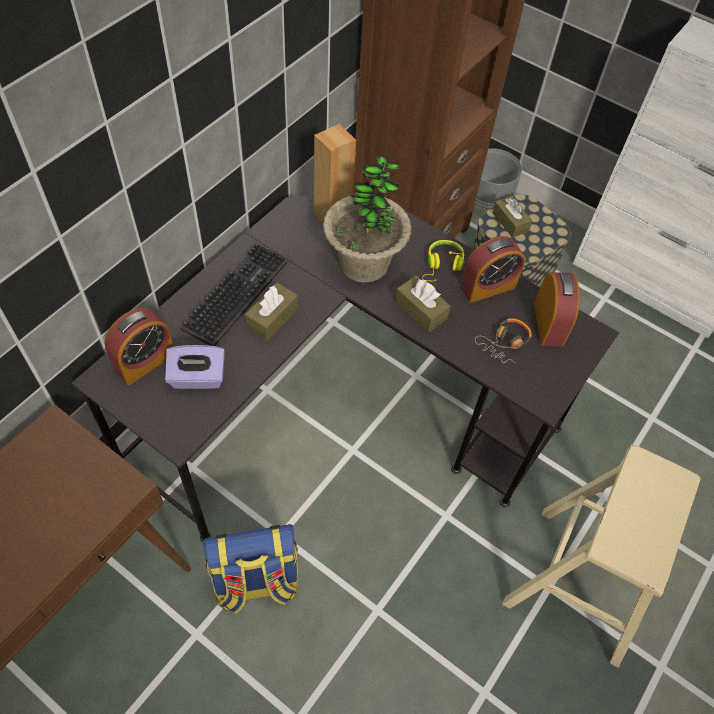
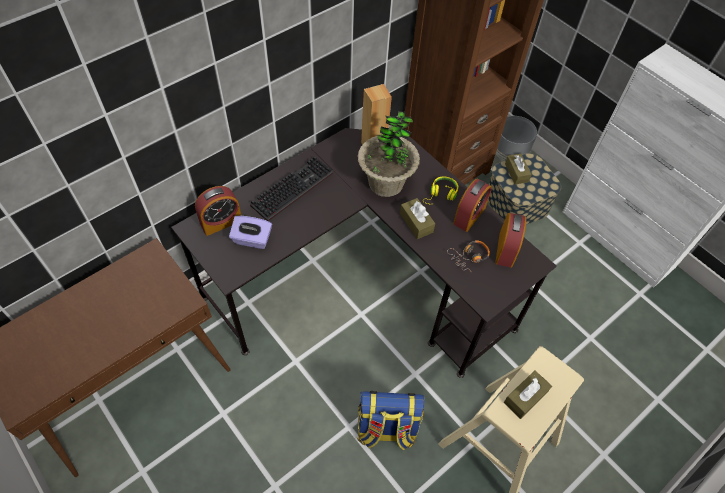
camera: 15 degrees right, 0 degrees up
(256, 583) = (271, 389): backpack -> backpack (386, 430)
(272, 318) = (312, 209): brown tissue box -> brown tissue box (525, 397)
(488, 287) = (469, 215): alarm clock -> alarm clock turned 45 degrees counterclockwise

